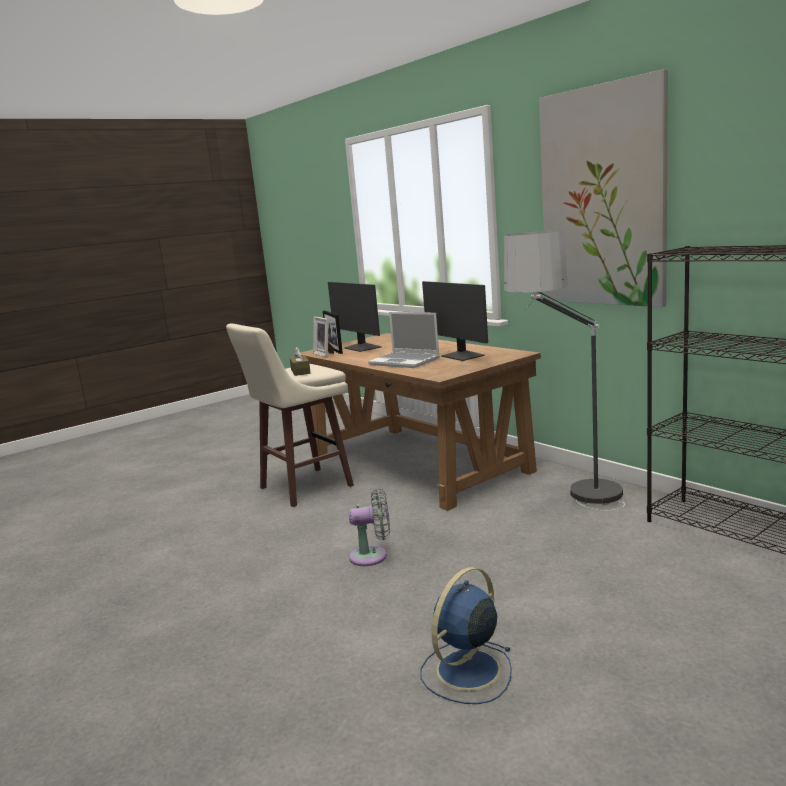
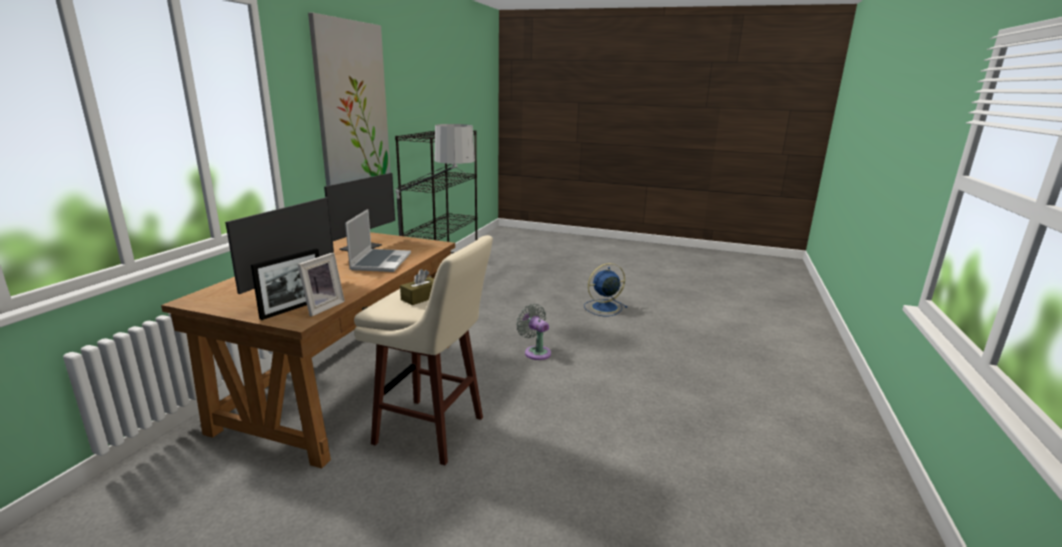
camera: 125 degrees left, 5 degrees up
(466, 671) = (603, 307): blue fan -> blue fan turned 150 degrees clockwise

